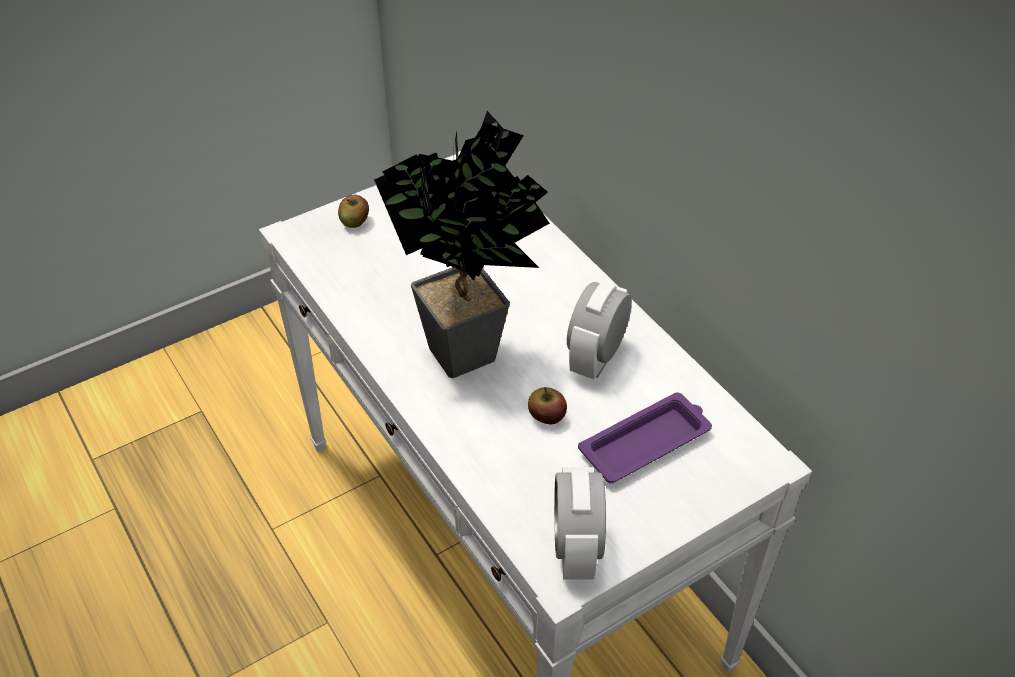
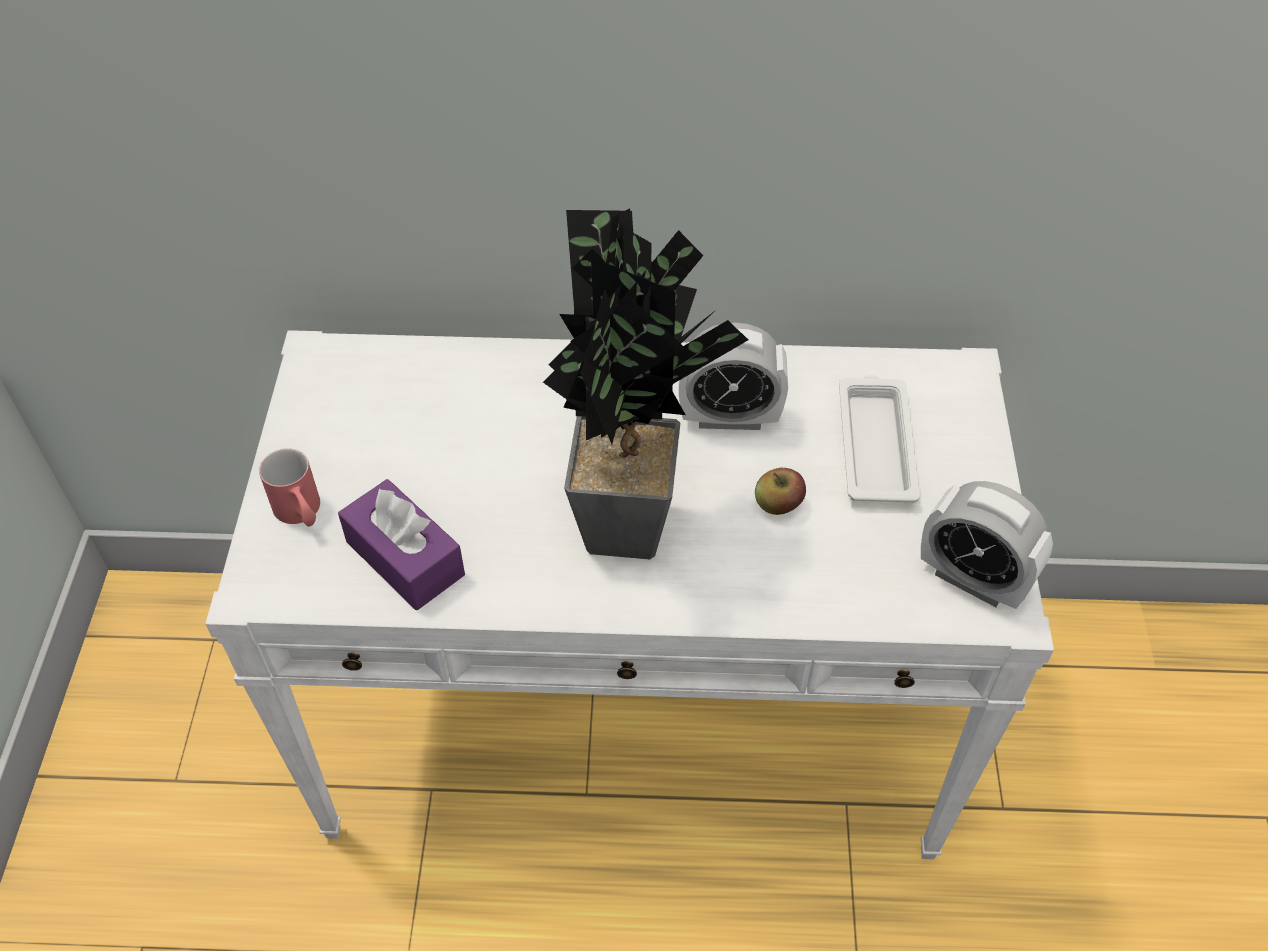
camera: 55 degrees left, 5 degrees up
(355, 222) = (301, 514): apple -> red mug
(360, 276) = (405, 558): none -> purple tissue box
(596, 358) = (729, 417): alarm clock -> alarm clock turned 60 degrees counterclockwise
(646, 442) = (875, 444): purple tray -> white tray

